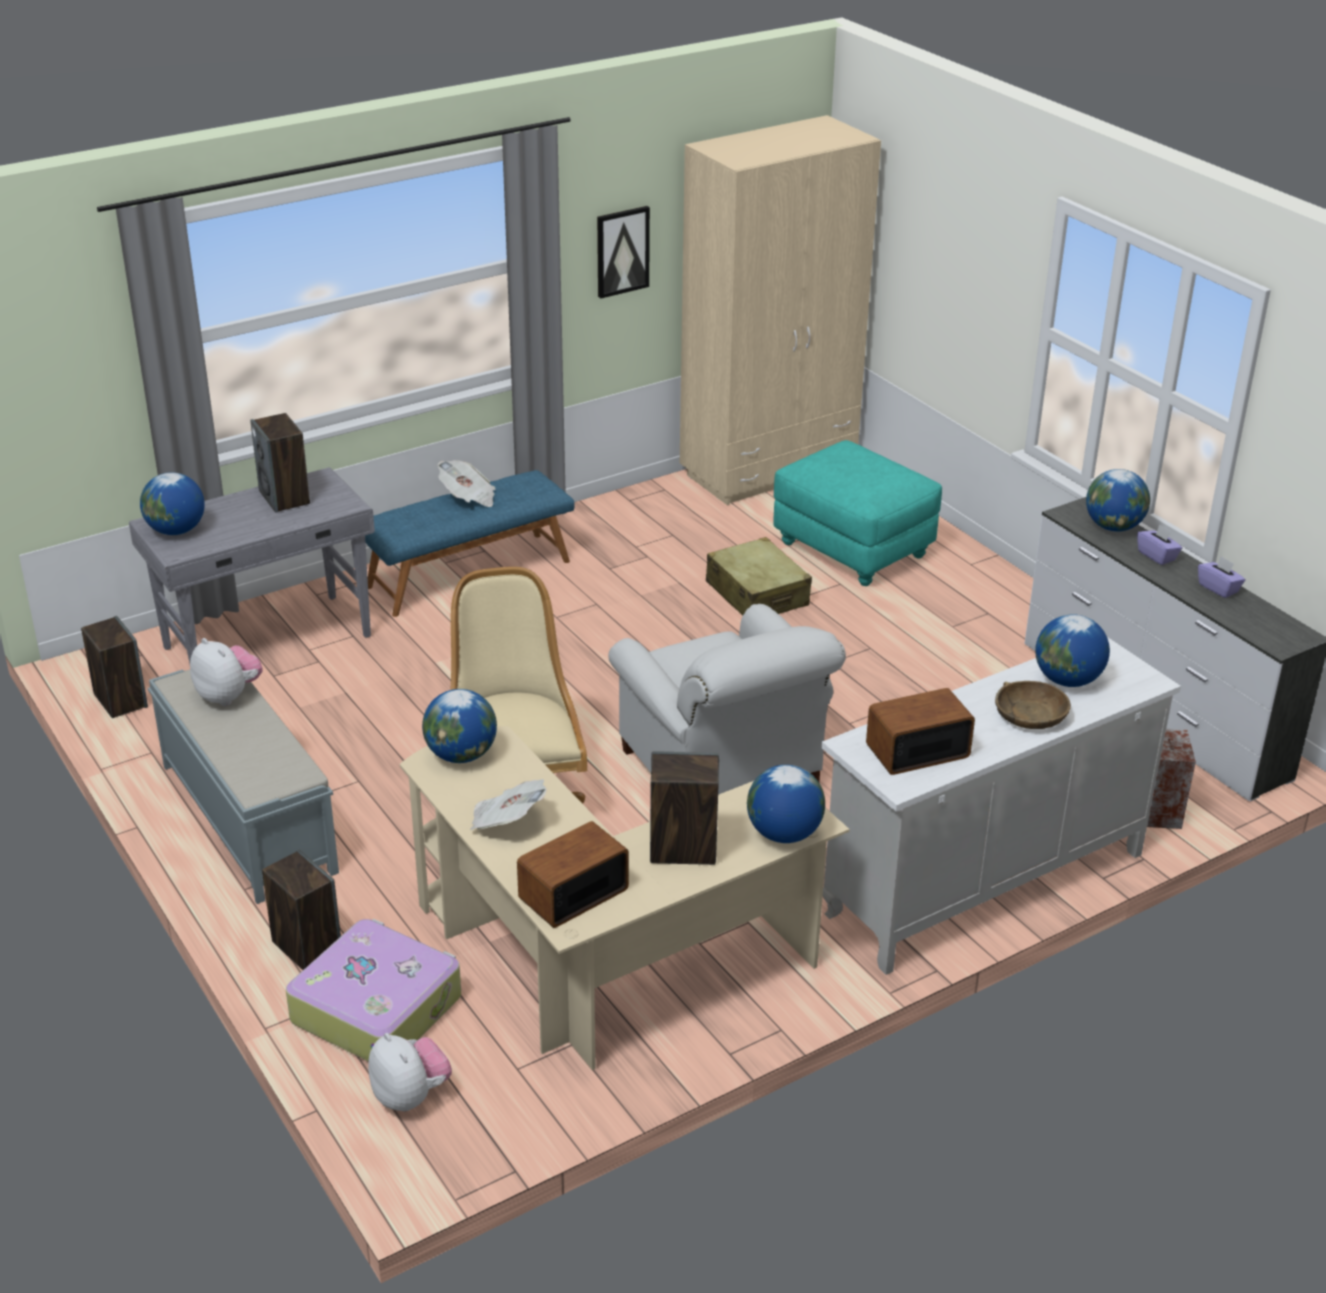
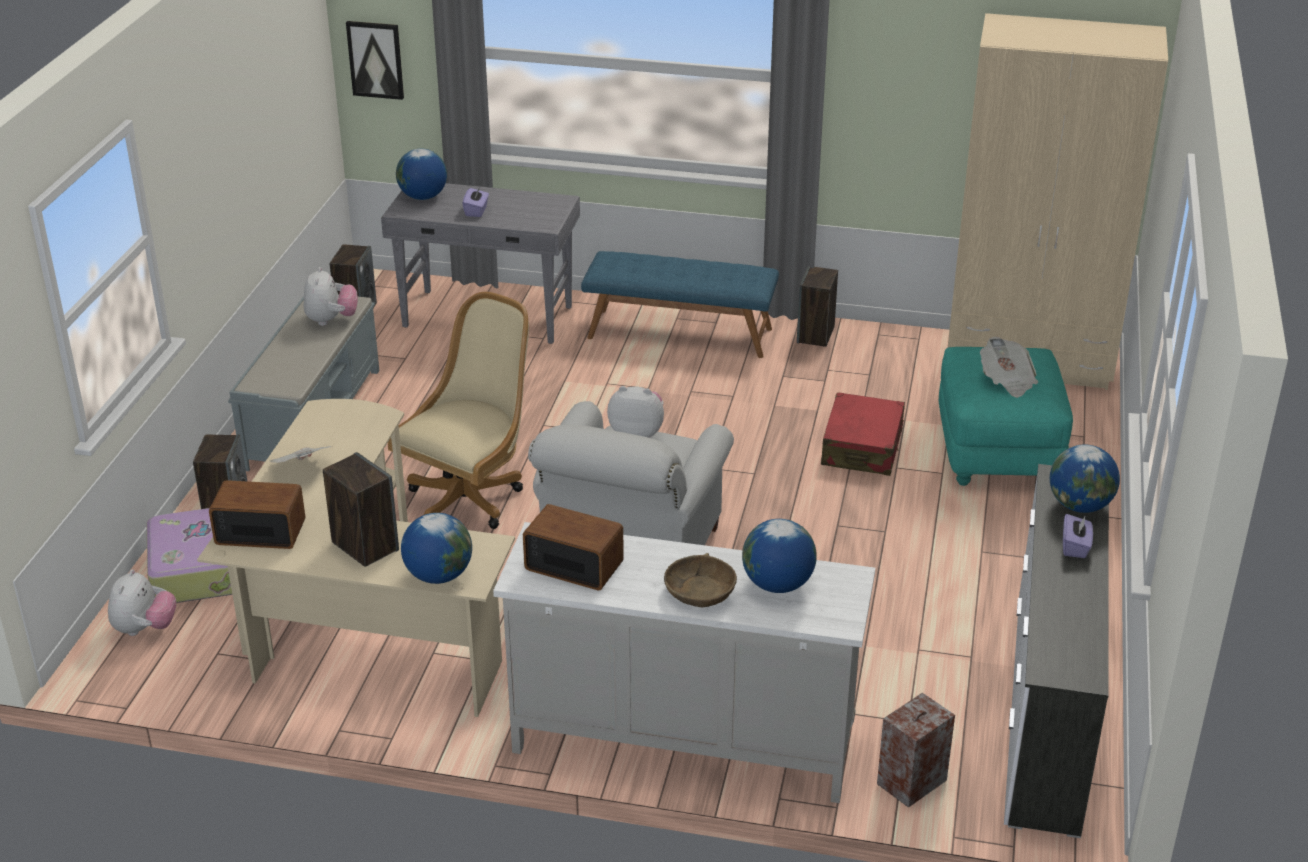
camera: 45 degrees right, 0 degrees up
(285, 498) = (517, 204): speaker -> speaker (815, 335)
(461, 755) = (347, 415): globe -> none
(468, 497) = (690, 266): newspaper -> newspaper (1007, 381)
(622, 251) = (907, 98): picture -> picture (375, 59)
(682, 649) = (637, 433): none -> plush toy
(757, 594) = (862, 448): beige suitcase -> red suitcase
(1218, 588) = (1082, 600): purple tissue box -> purple tissue box (476, 211)

